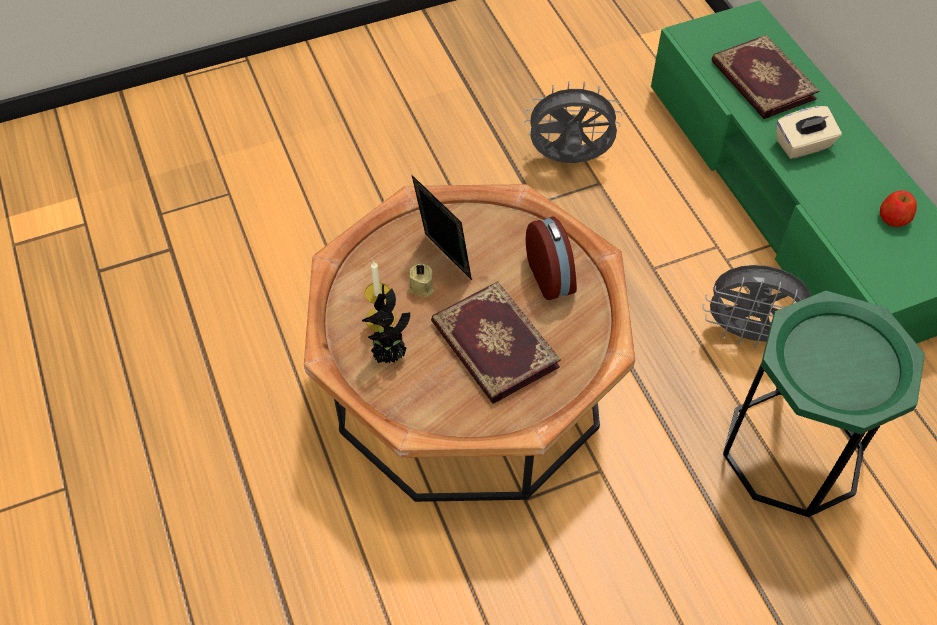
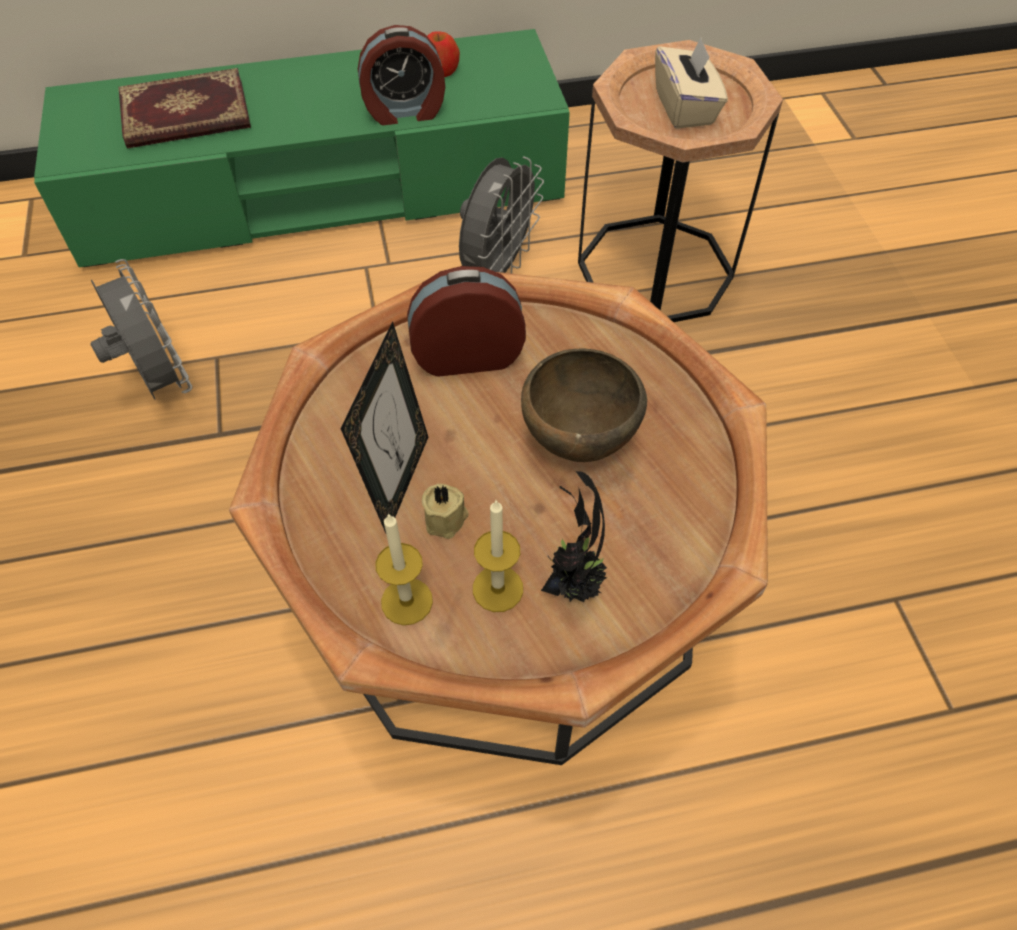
camera: 80 degrees left, 0 degrees up
(366, 279) = (406, 601): none -> candle
(443, 260) = (398, 482): picture frame -> picture frame turned 135 degrees clockwise
(493, 346) = (577, 442): book -> brown bowl
(569, 160) = (159, 382): grey fan -> grey fan turned 135 degrees clockwise
(793, 451) = (655, 270): green side table -> brown side table
(803, 145) = (308, 107): beige tissue box -> beige tissue box (685, 108)
(826, 205) = (405, 111): none -> alarm clock

